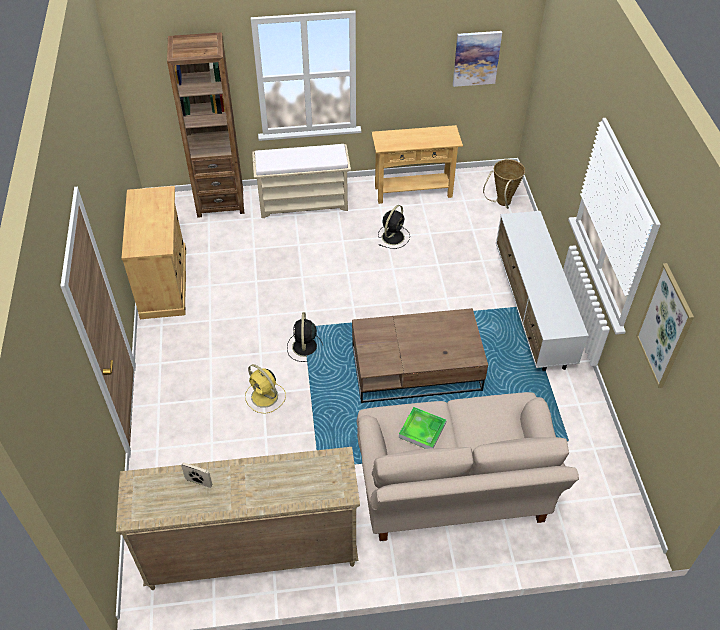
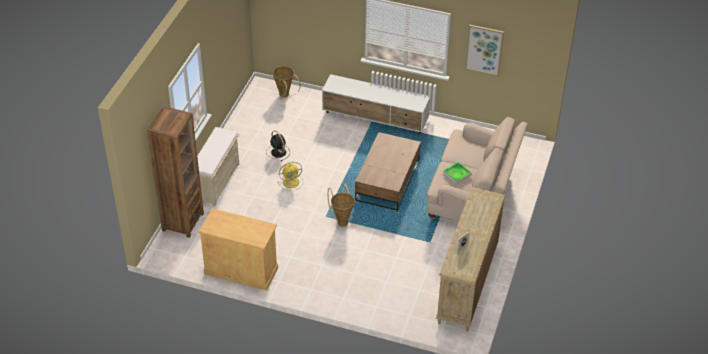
camera: 65 degrees left, 5 degrees down
(265, 397) = (368, 249): yellow fan -> yellow fan (291, 182)
(305, 347) = (342, 221): black fan -> basket
(413, 192) = (245, 129): beige console table -> none
(476, 58) = (235, 27): picture -> none

